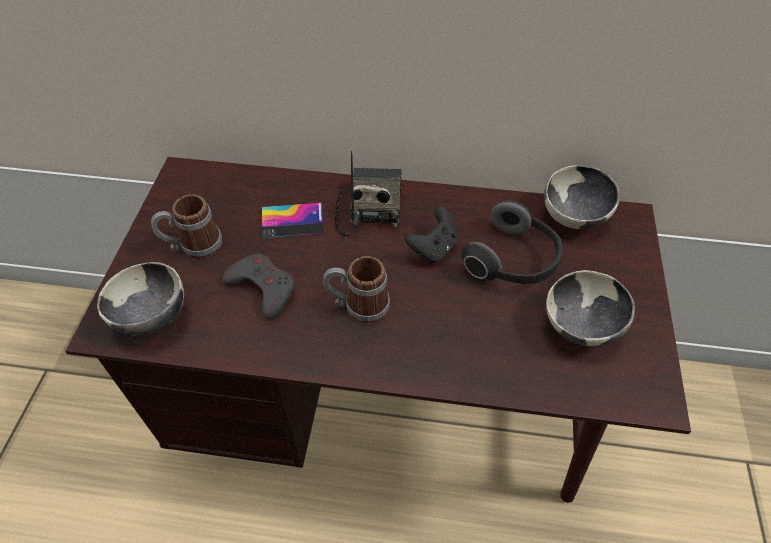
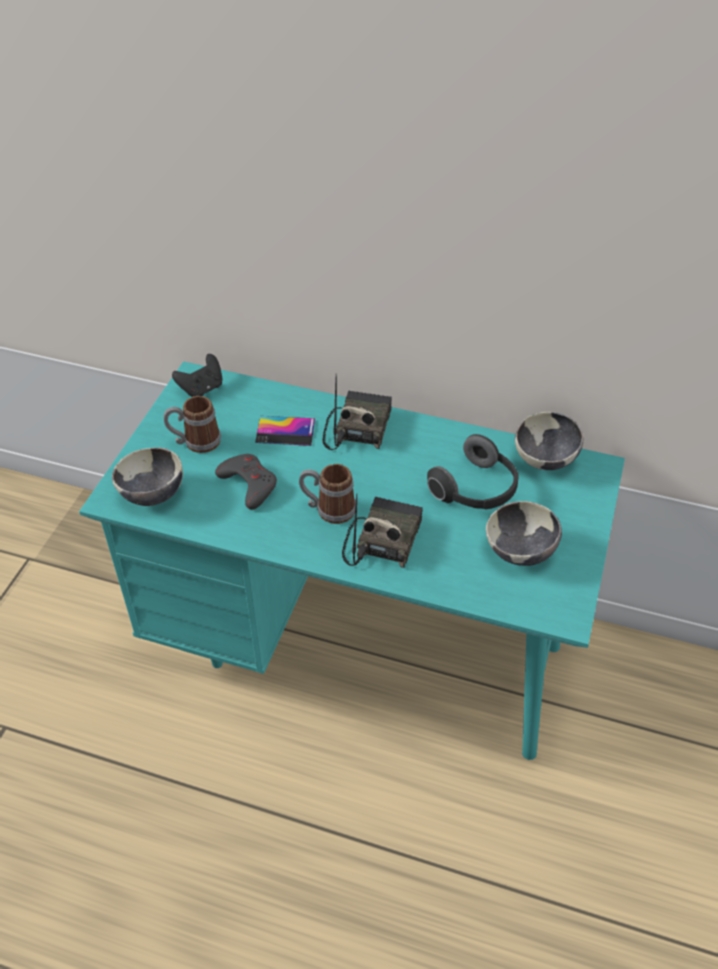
camera: 10 degrees right, 5 degrees down
(386, 411) = (359, 647): brown desk -> turquoise desk
(427, 335) = (382, 540): none -> radio
(434, 248) = (407, 471): black game controller -> black game controller (202, 389)

